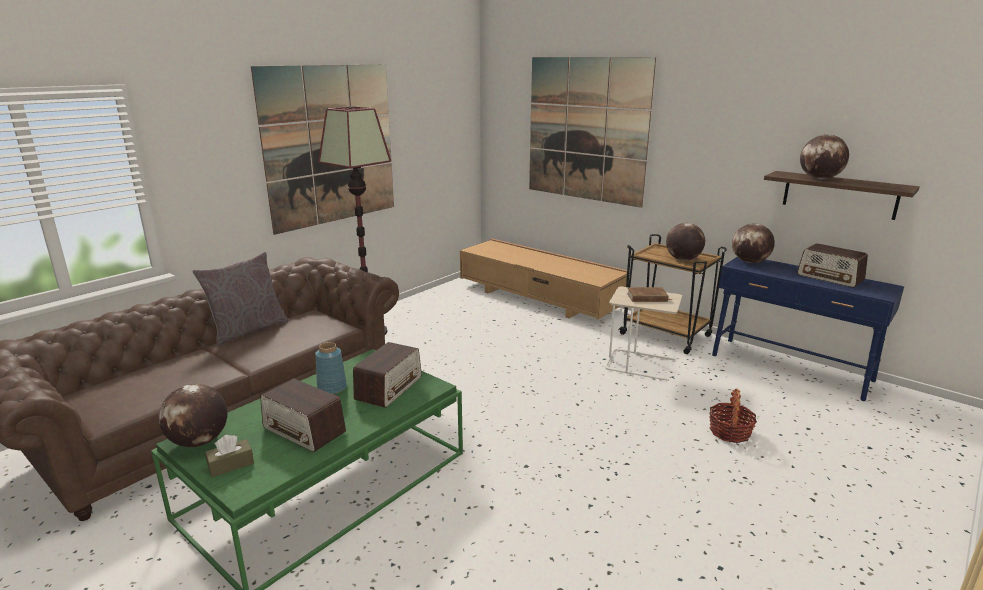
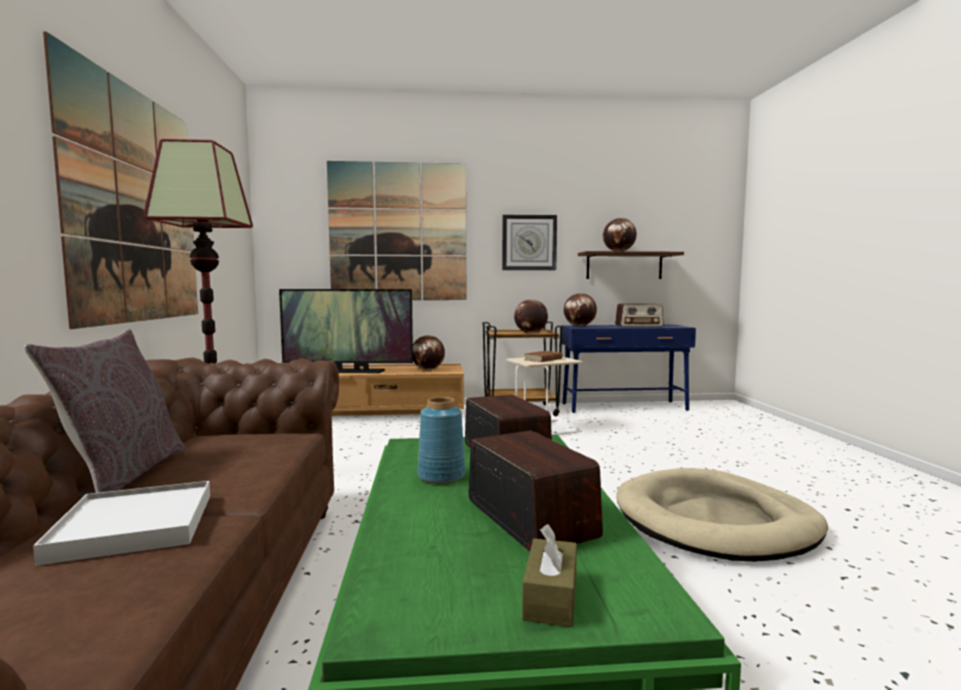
camera: 45 degrees left, 15 degrees down
(199, 442) = (413, 606): globe -> globe (428, 369)
(206, 363) = (135, 526): none -> white tray
(304, 430) = (529, 517): radio -> radio turned 105 degrees counterclockwise
(521, 259) = (348, 371): none -> television
(577, 506) = (715, 521): none -> beige dog bed
(716, 152) = (529, 242): none -> wall clock
(730, 432) = (676, 444): basket -> none

